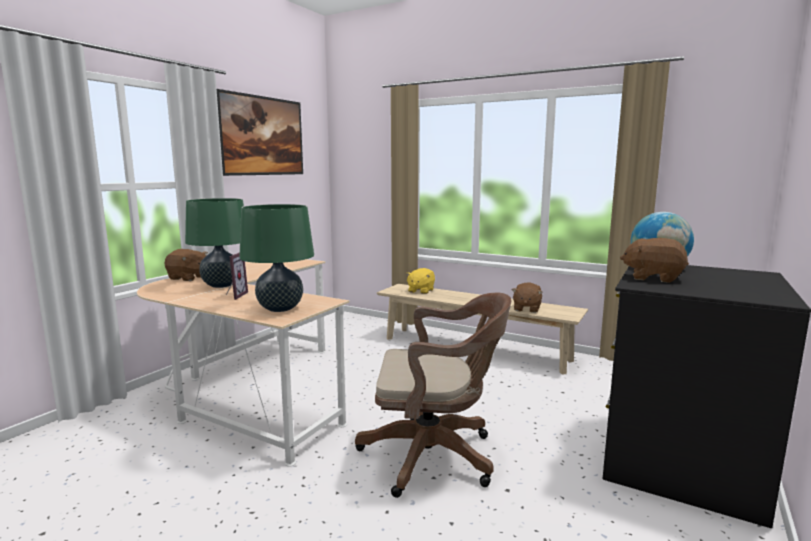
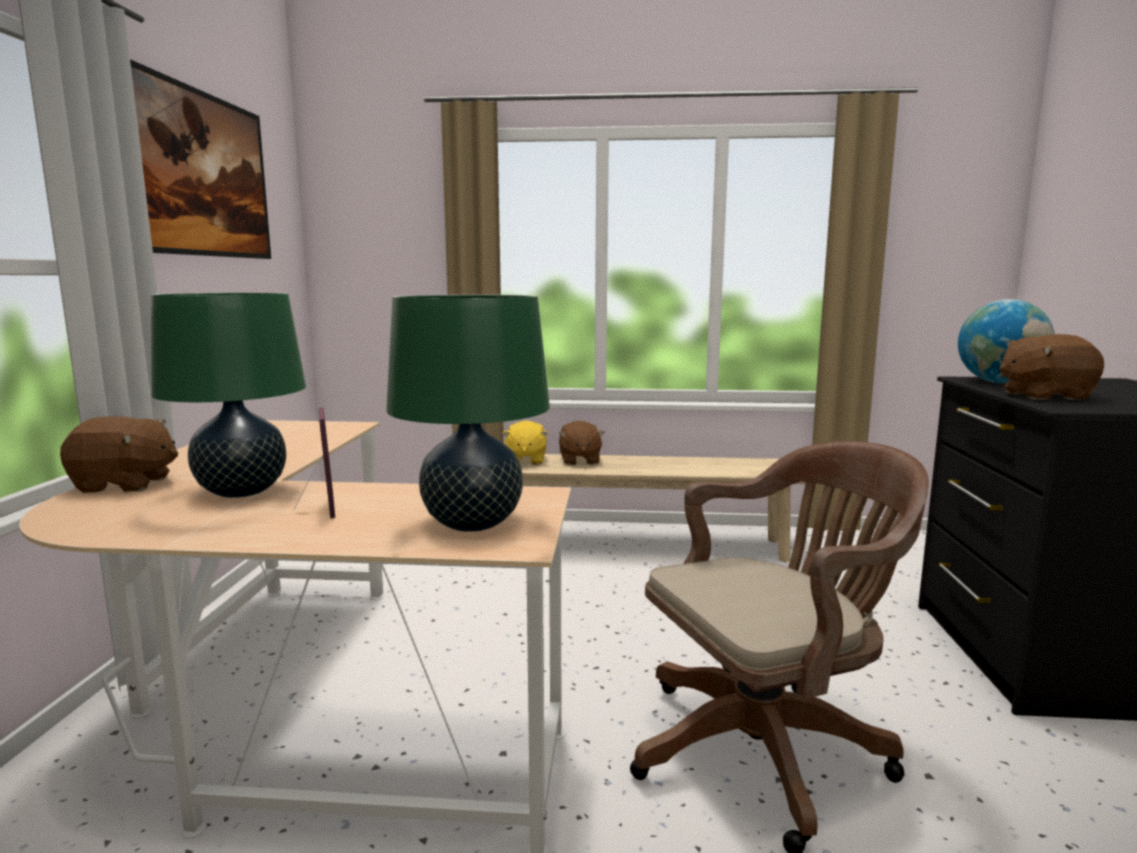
camera: 25 degrees left, 0 degrees up
(526, 309) = (720, 469): brown plush toy -> brown plush toy (579, 460)

